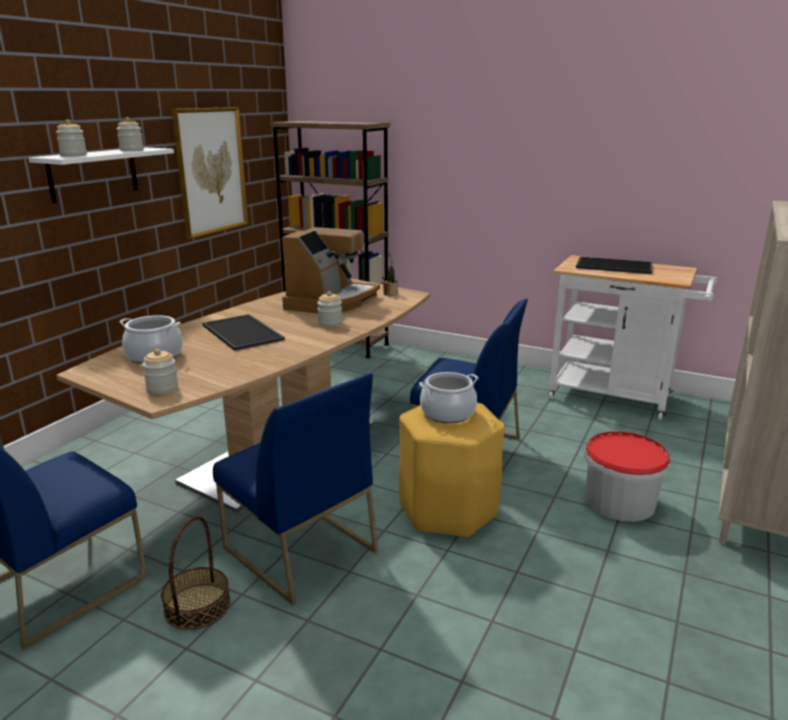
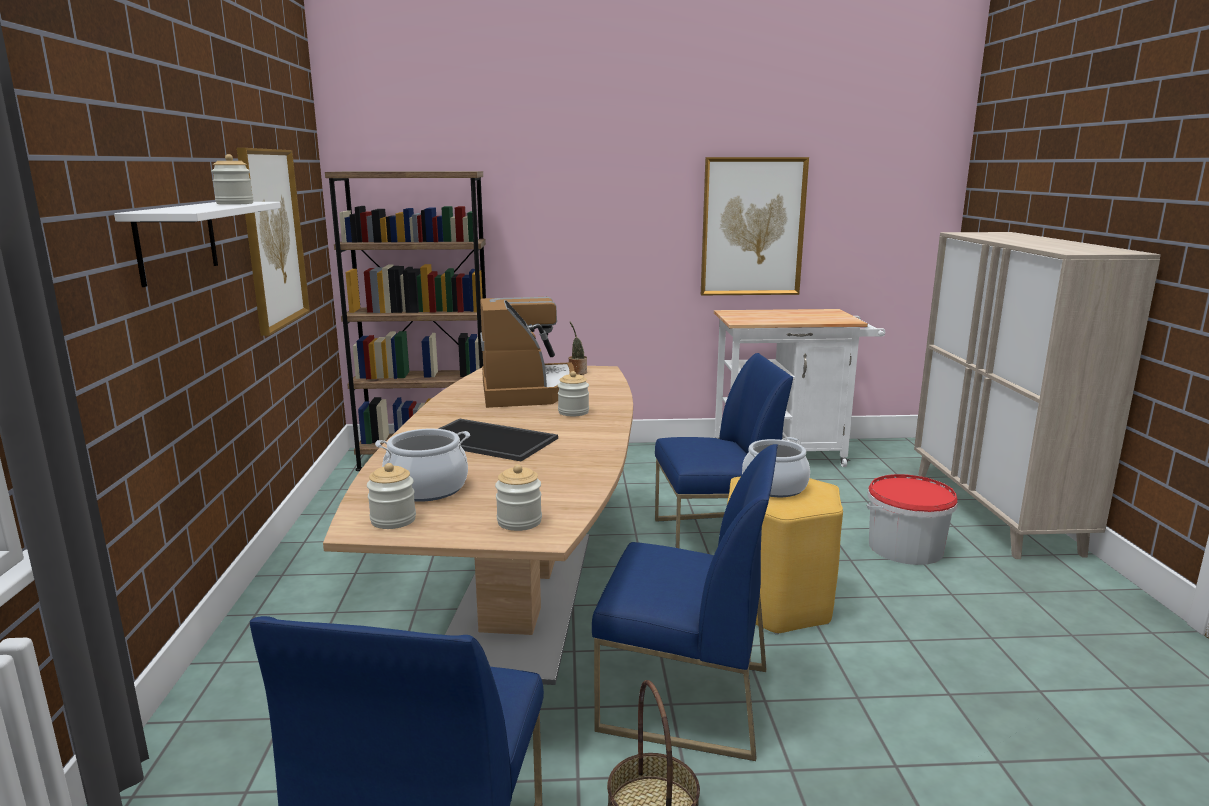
camera: 30 degrees left, 5 degrees down
(73, 155) = (185, 209): jar -> jar (393, 520)
(613, 266) = (772, 315): tray -> none
(616, 181) = (752, 227): none -> picture

